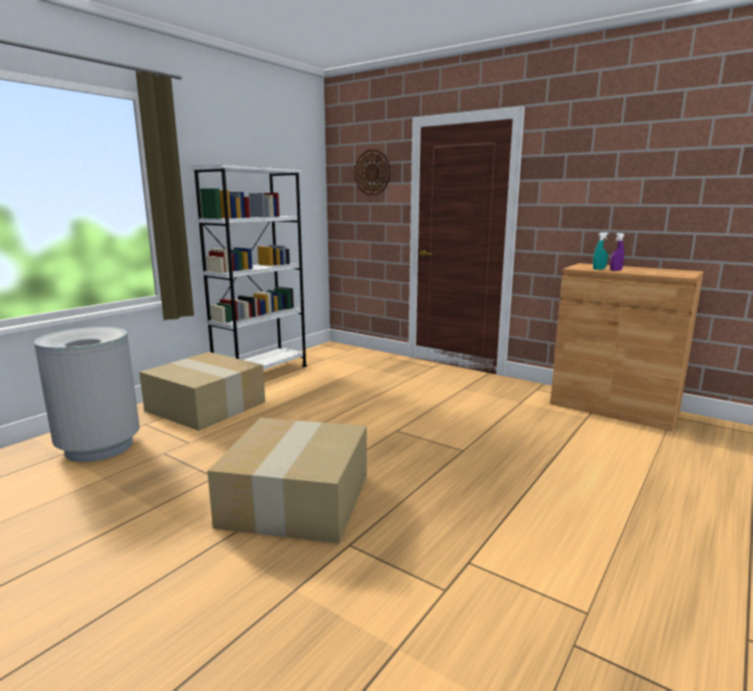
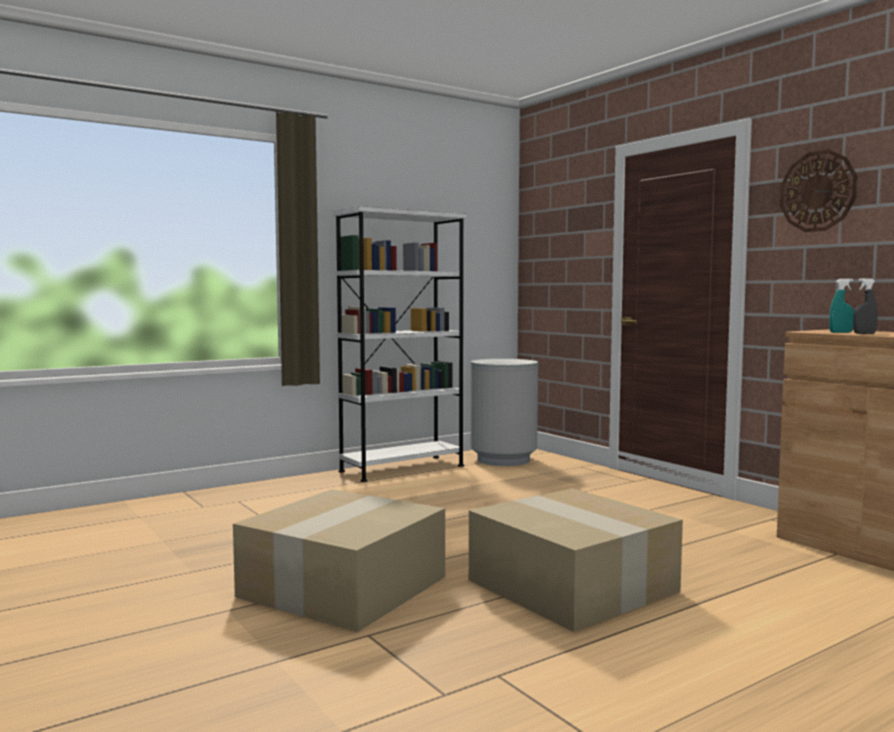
camera: 20 degrees right, 10 degrees down
(99, 447) = (178, 515): grey trash can -> grey trash can (503, 460)
(208, 406) = (316, 492): cardboard box -> cardboard box (575, 586)
(372, 172) = (569, 219): wall clock -> wall clock (817, 191)
(615, 270) = (864, 333): purple spray bottle -> grey spray bottle

